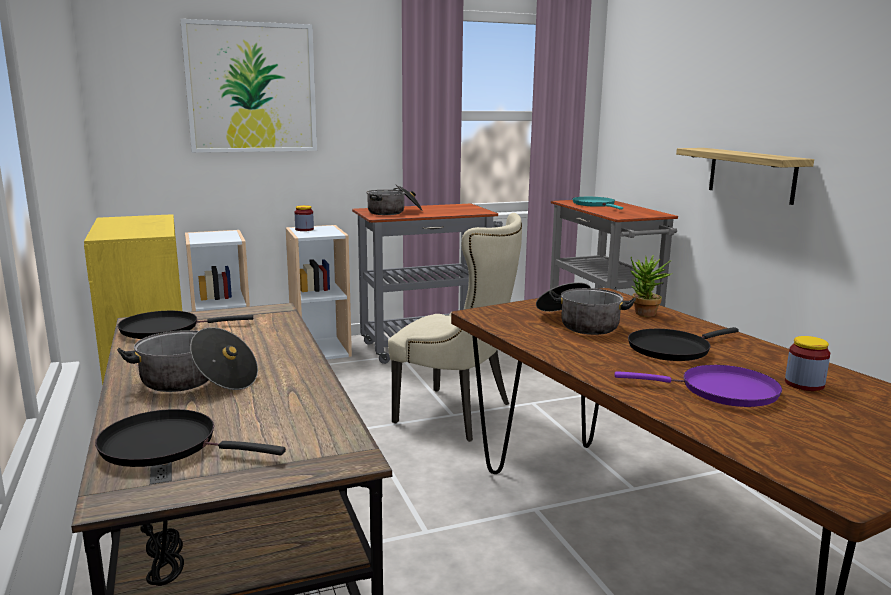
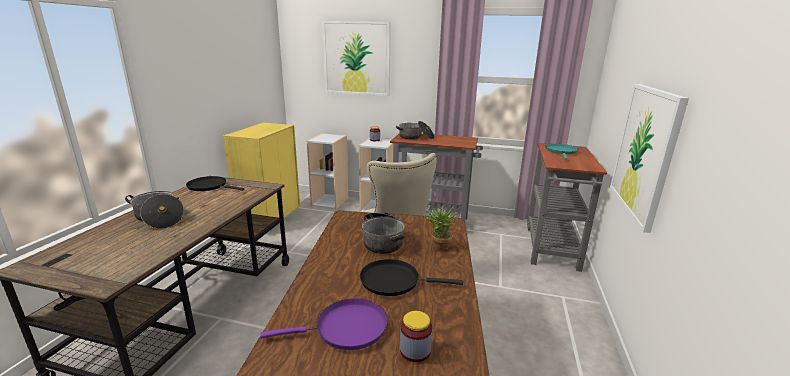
camera: 35 degrees right, 5 degrees up
(166, 445) = (82, 248): black frying pan -> none
(722, 391) = (346, 328): purple frying pan -> purple frying pan turned 60 degrees counterclockwise
(751, 175) = (645, 152): shelf -> picture

